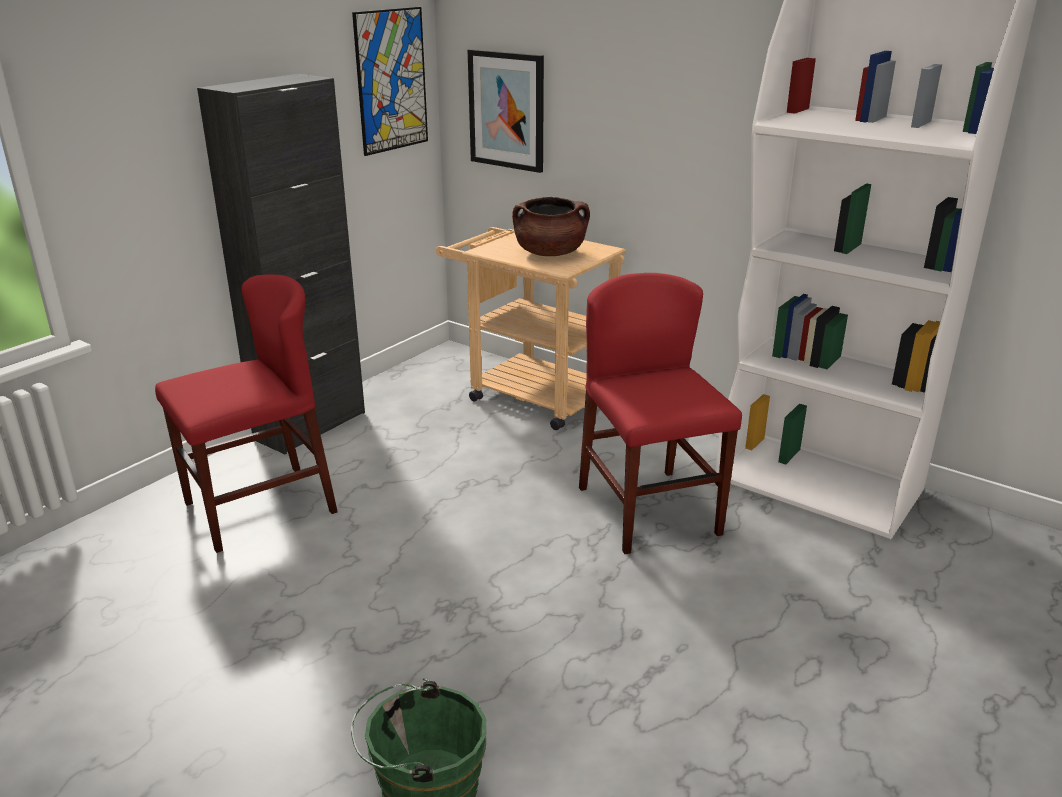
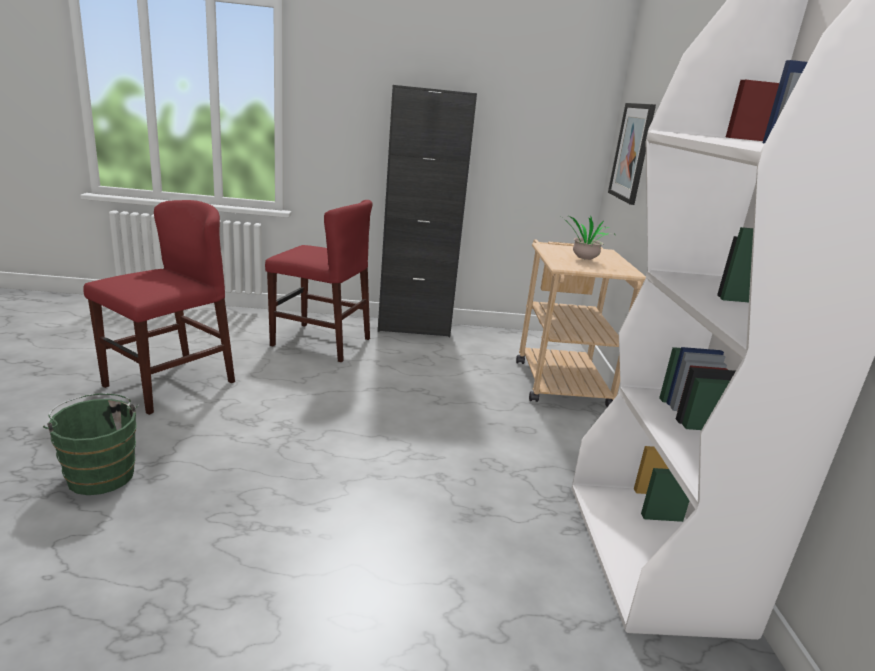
camera: 50 degrees right, 5 degrees down
(391, 80) = (564, 119): picture -> none
(550, 253) = (583, 260): brown cooking pot -> potted plant
(648, 510) = (483, 469): red chair -> red chair (169, 384)

